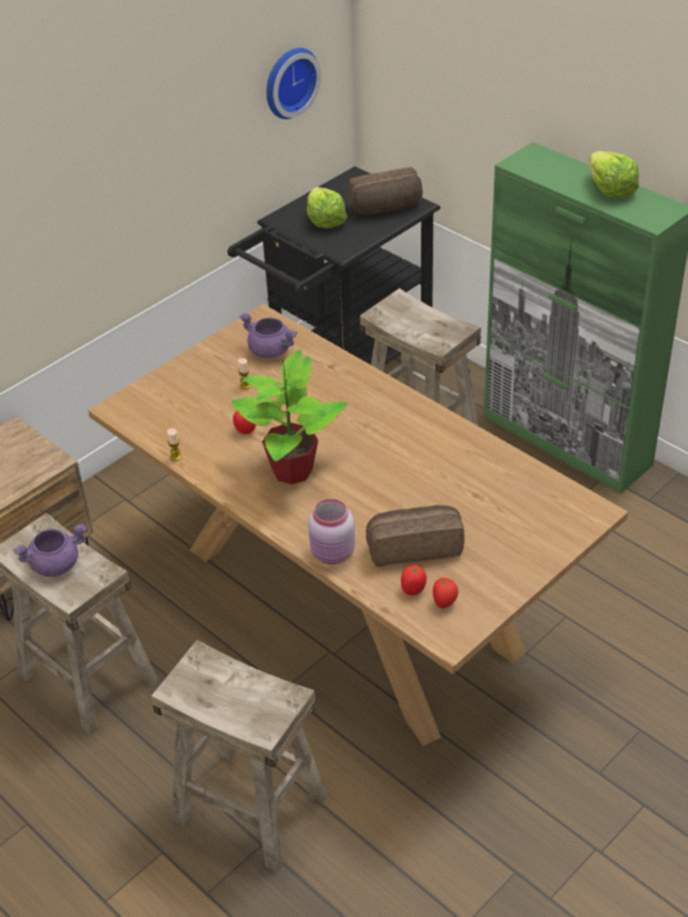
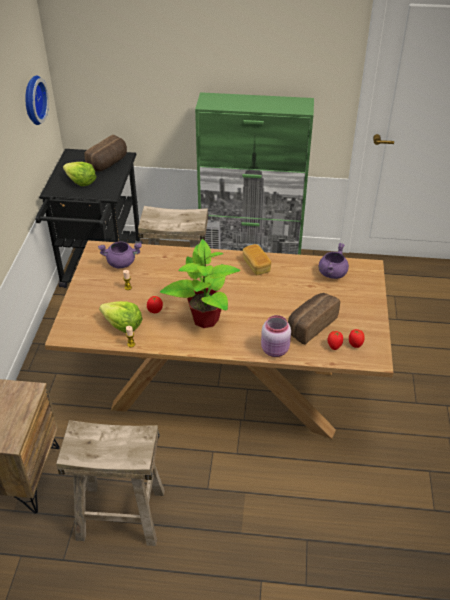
camera: 40 degrees left, 0 degrees up
(56, 564) = (108, 446): purple cooking pot -> purple cooking pot (332, 273)
(248, 808) = (282, 526): beige stool -> none
(434, 433) = (256, 266): none -> bread
(610, 189) = (266, 102): lettuce -> lettuce (122, 325)

